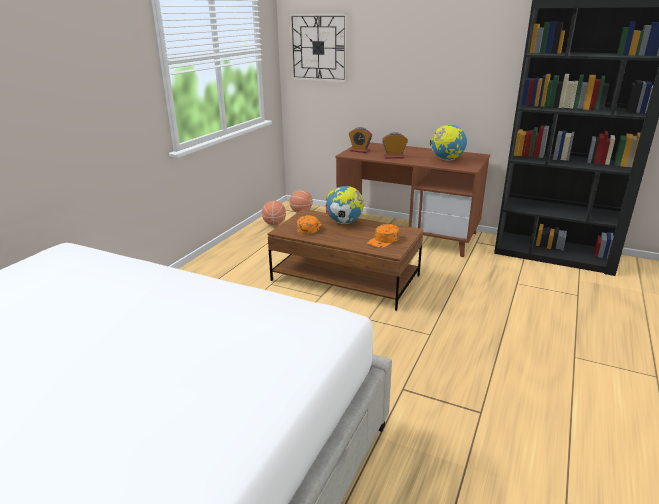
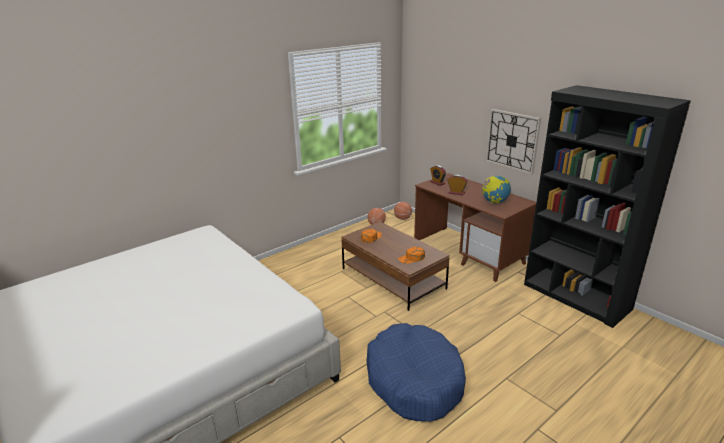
camera: 25 degrees right, 0 degrees up
(318, 47) = (426, 98): wall clock -> wall clock (512, 140)
(344, 223) = (398, 238): globe -> none
(479, 393) = (414, 380): none -> blue dog bed

